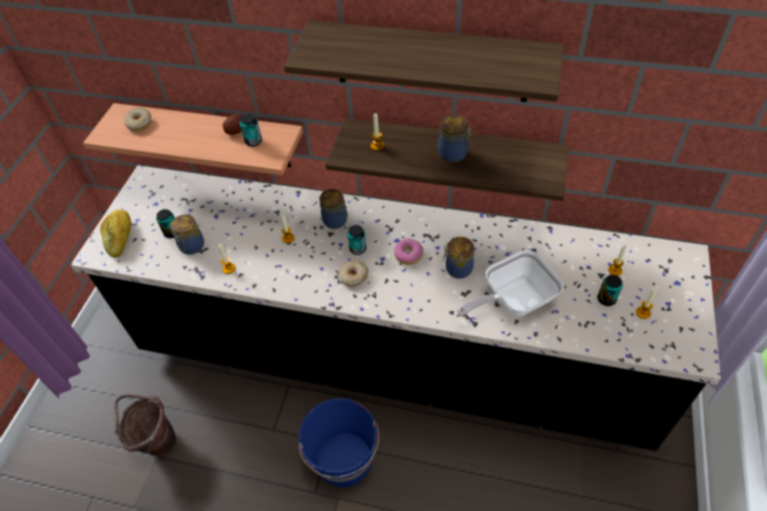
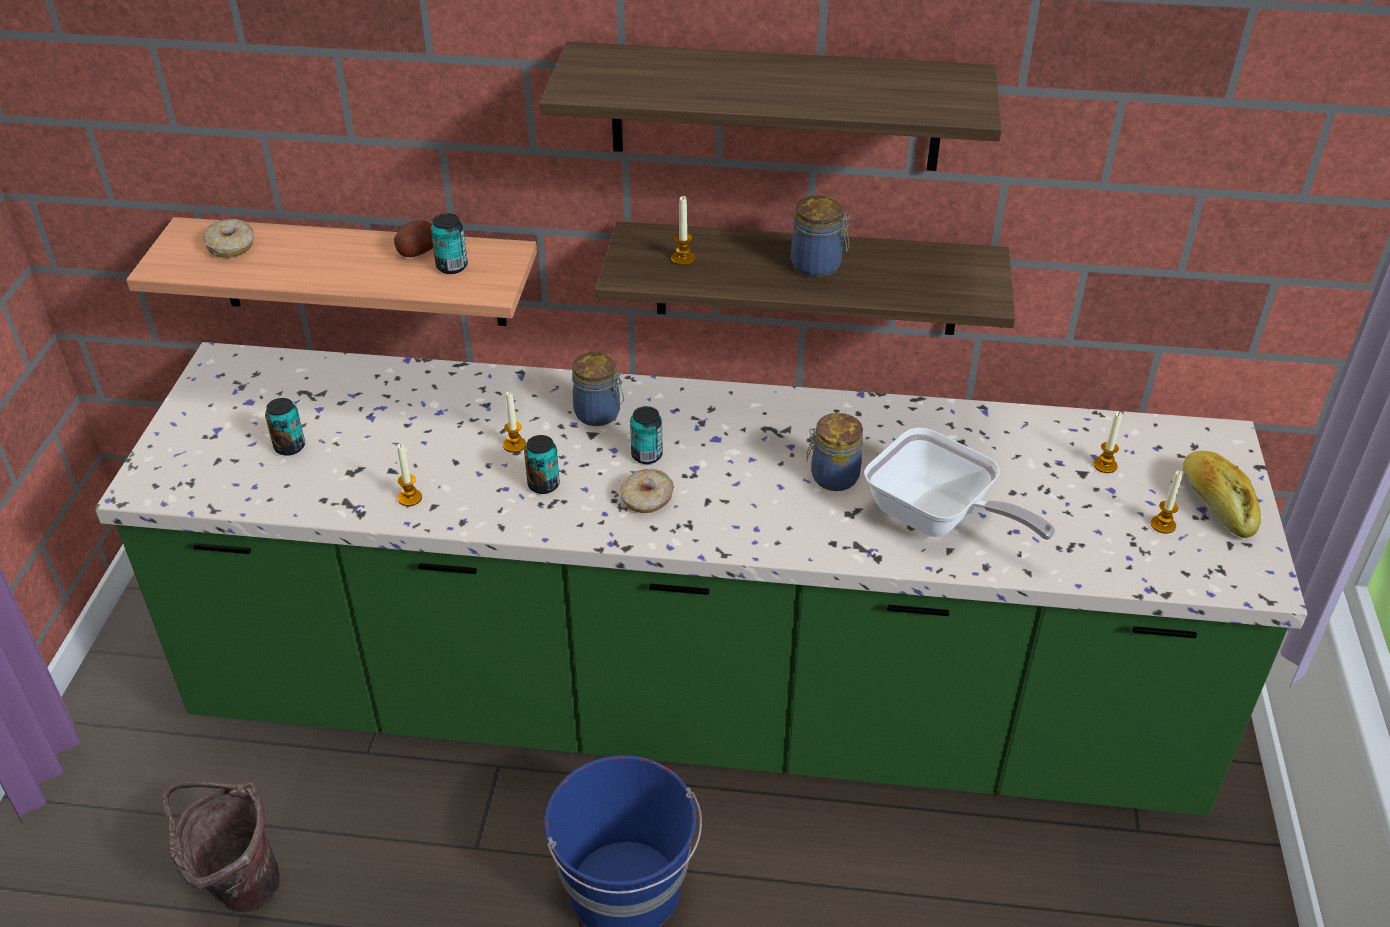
camera: 10 degrees left, 10 degrees down
(120, 237) = (188, 458): bread -> bread (1217, 503)
(192, 247) = (332, 467): jar -> none
(391, 359) = (694, 707): black counter -> green counter
(408, 255) = (740, 460): donut -> none
(512, 300) = (937, 519): frying pan -> frying pan turned 105 degrees counterclockwise
(606, 299) = (1097, 509): can -> can (543, 485)

